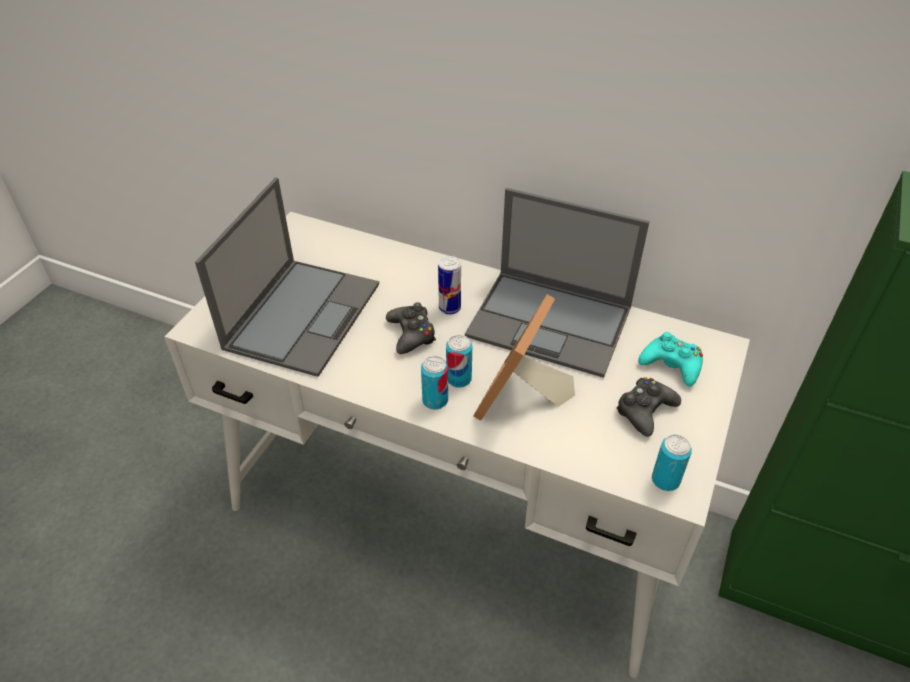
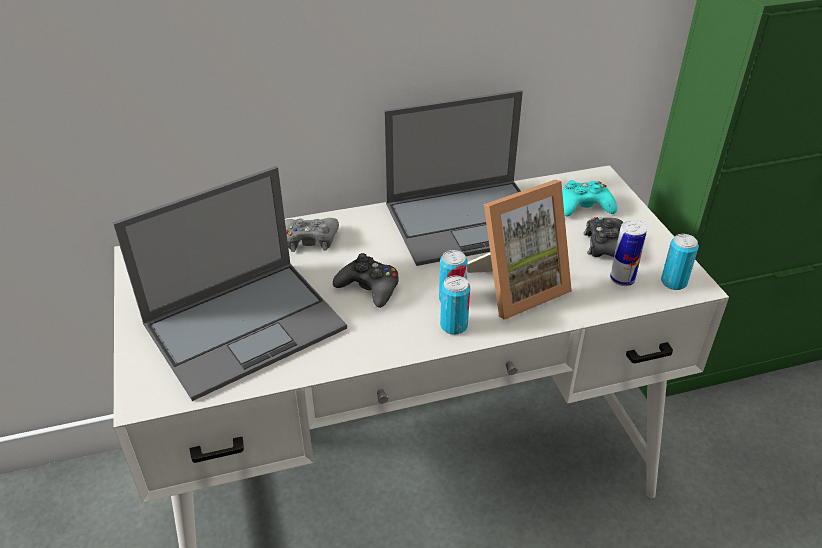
camera: 40 degrees left, 5 degrees down
(303, 314) = (246, 325): laptop -> laptop turned 75 degrees clockwise
(414, 273) = (310, 239): none -> grey game controller
(449, 308) = (376, 251): can -> can (622, 279)
(521, 400) = (517, 287): picture frame -> picture frame turned 105 degrees counterclockwise

